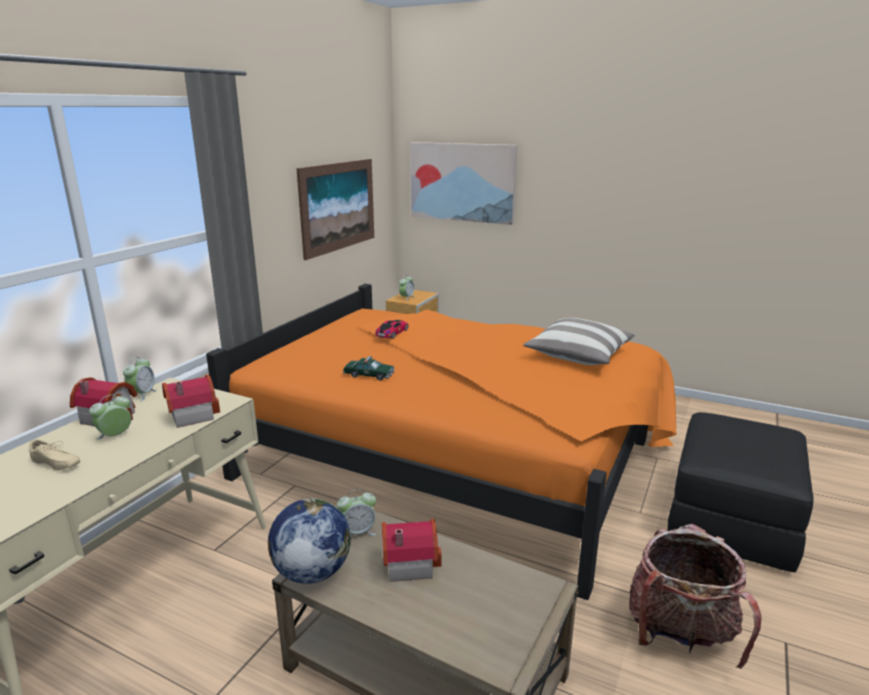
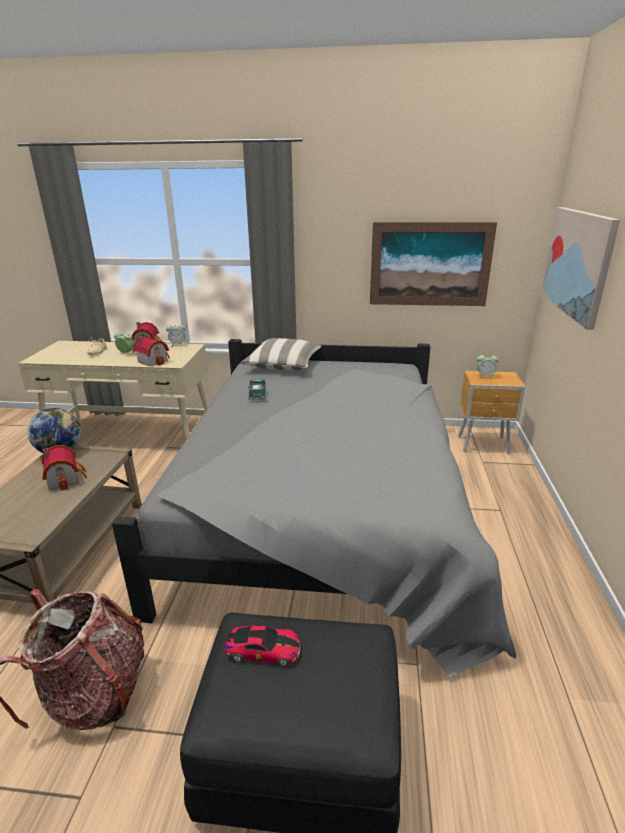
camera: 70 degrees right, 5 degrees up
(358, 532) = (99, 456): alarm clock -> none
(392, 333) = (344, 382): toy car -> toy car (263, 650)
(461, 455) = (325, 510): orange bed -> grey bed
(579, 355) = (367, 475): pillow -> pillow (283, 365)

